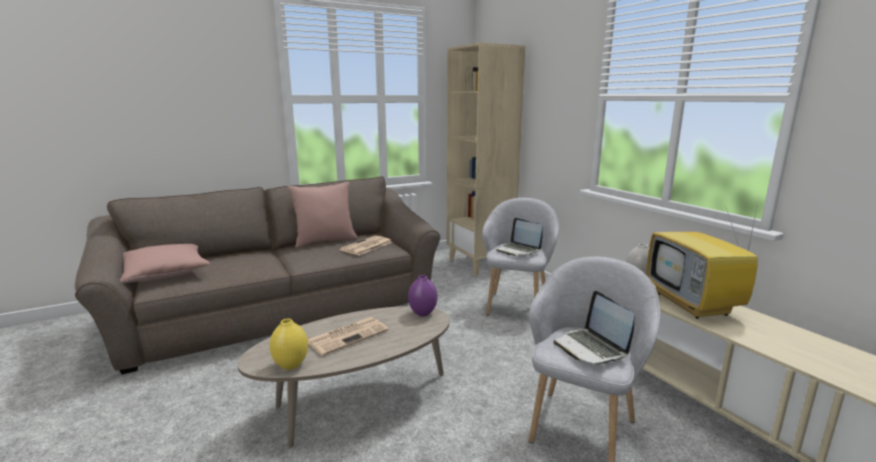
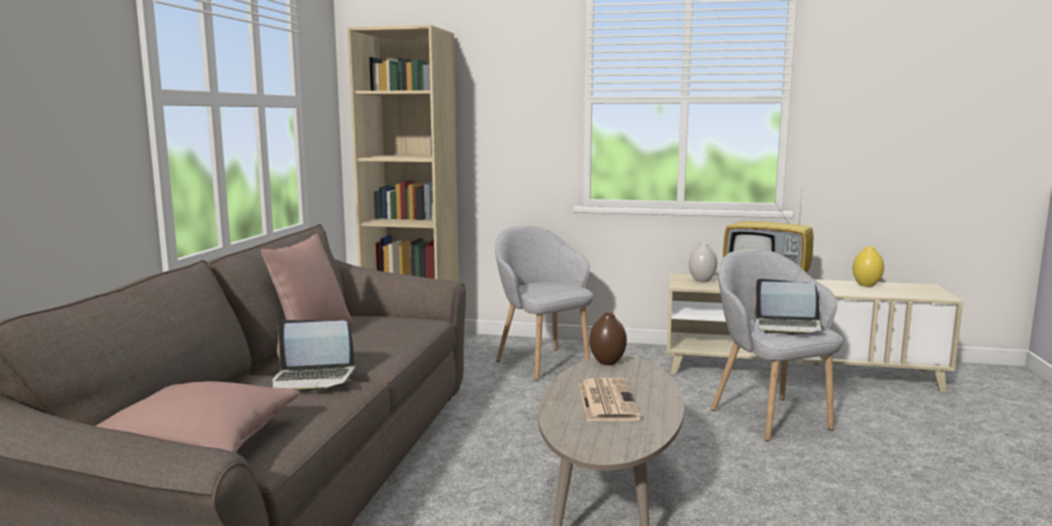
camera: 50 degrees left, 5 degrees down
(291, 365) = (639, 438): yellow vase -> yellow vase (867, 285)
(366, 246) = (391, 326): newspaper -> none
(422, 313) = (607, 362): purple vase -> brown vase
(518, 250) = (550, 288): laptop -> laptop (313, 379)

